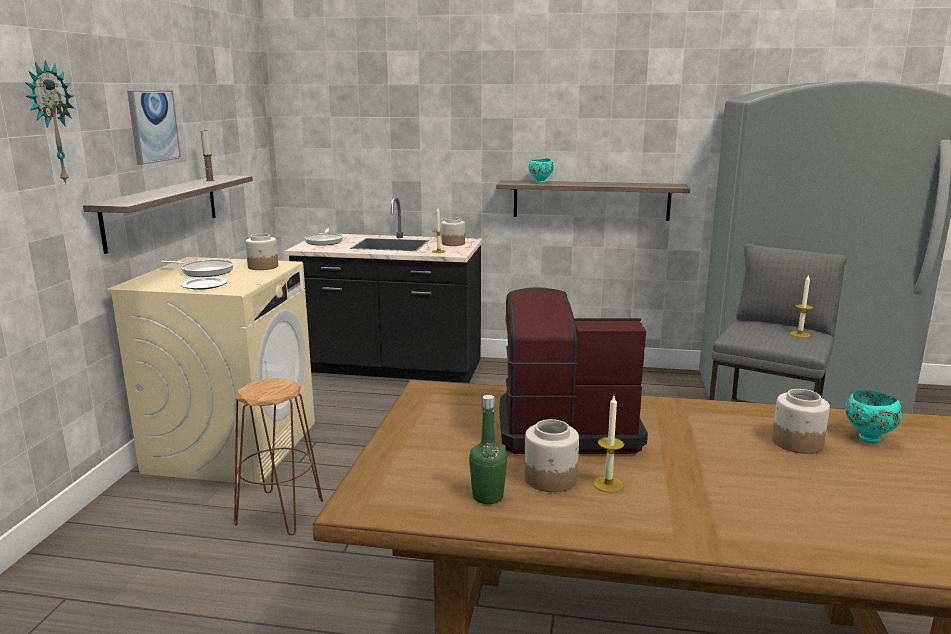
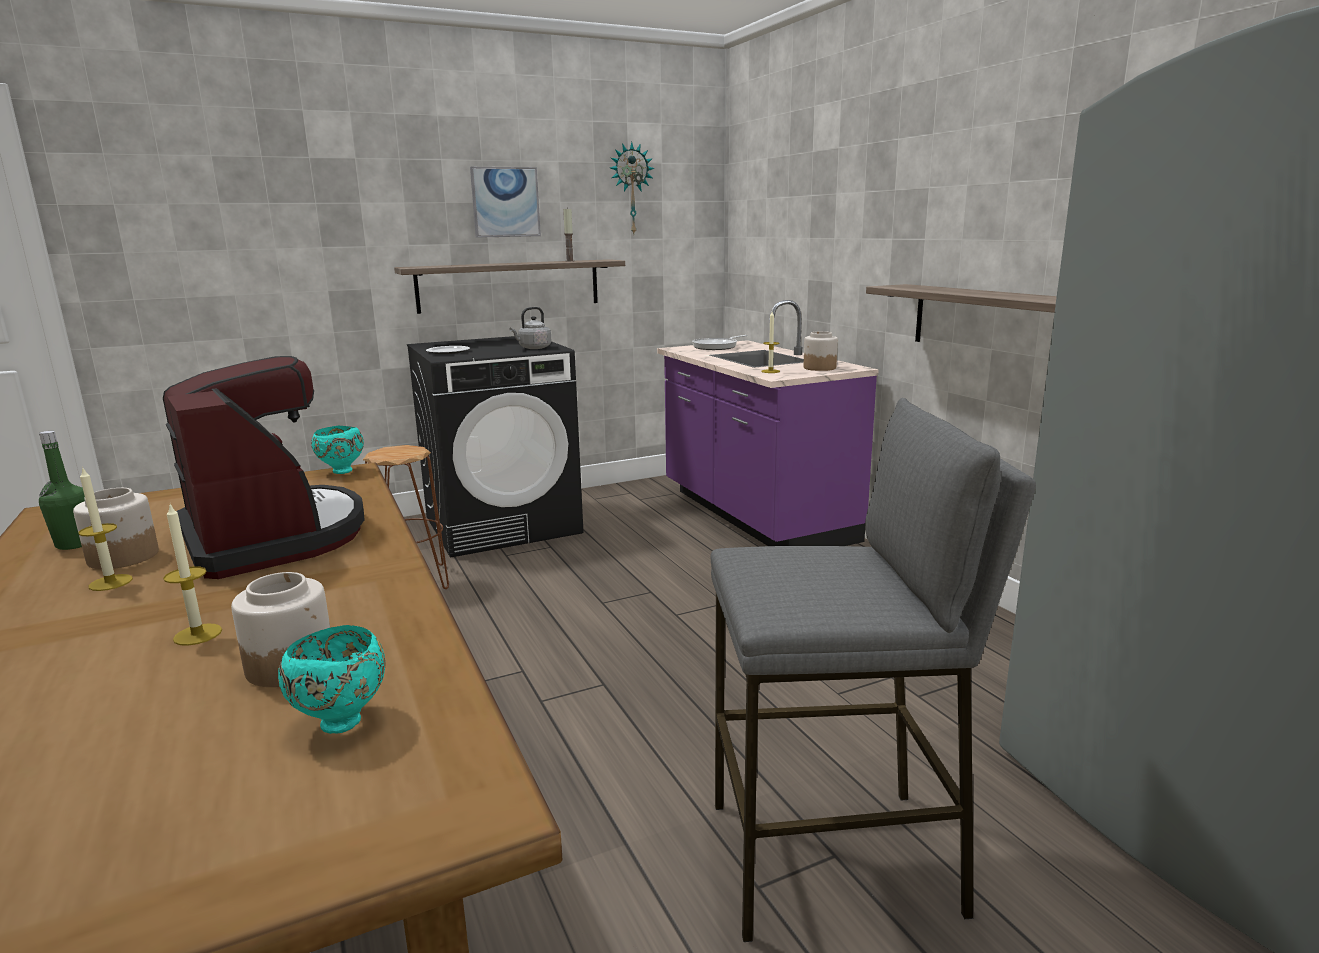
camera: 55 degrees right, 0 degrees up
(50, 123) = (362, 193): wall clock -> wall clock (631, 189)
(204, 271) = (491, 344): frying pan -> none
(233, 446) = (503, 524): beige washing machine -> black washing machine
(263, 267) = (533, 348): jar -> grey kettle
(392, 368) = (754, 516): black counter -> purple counter
(540, 182) = (931, 288): turquoise bowl -> turquoise bowl (341, 471)
(800, 334) = (843, 591): candle -> candle (197, 634)

